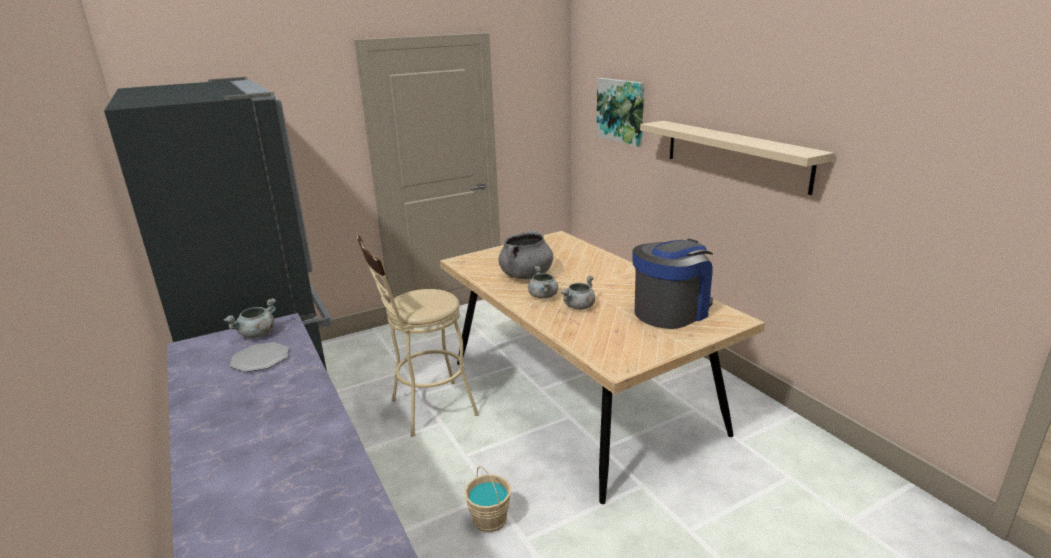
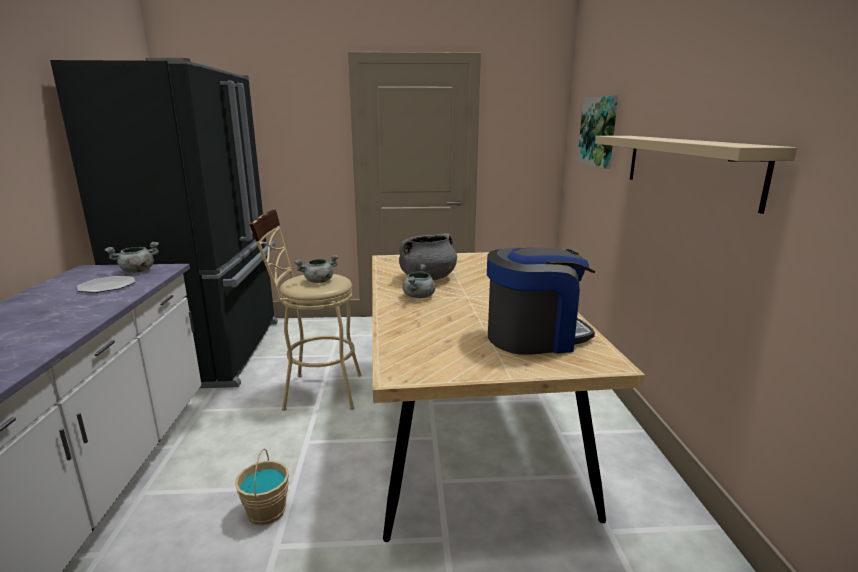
camera: 25 degrees right, 5 degrees down
(579, 307) = (440, 312): grey cooking pot -> grey cooking pot (318, 281)

